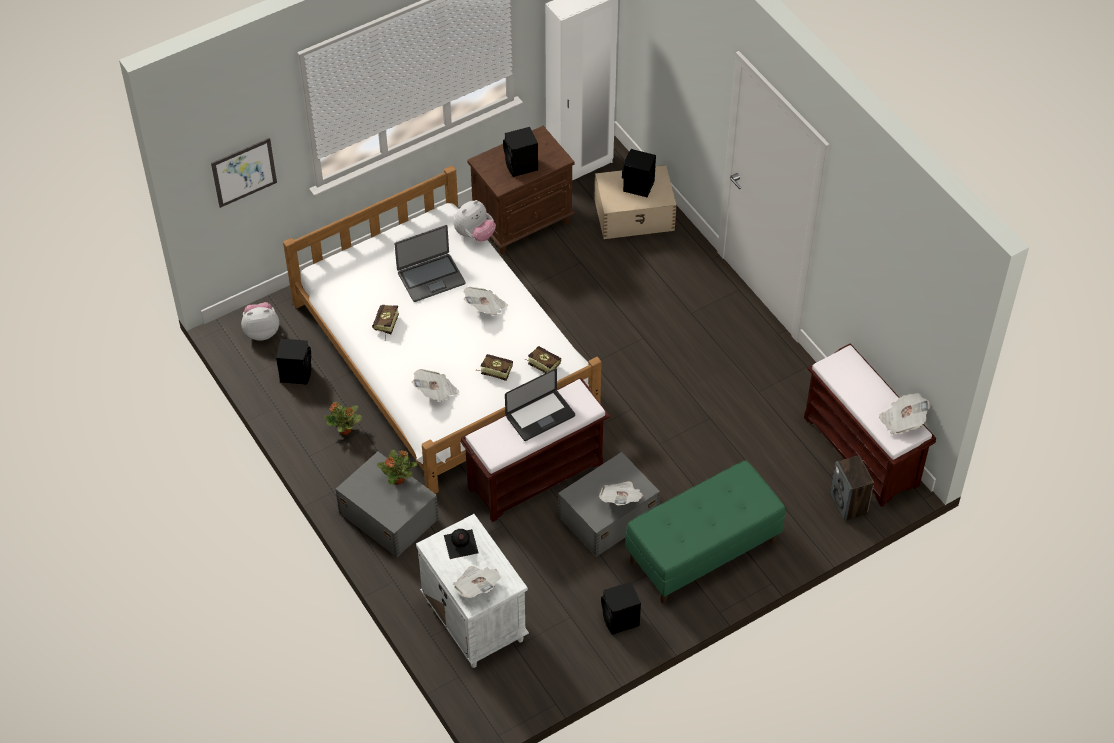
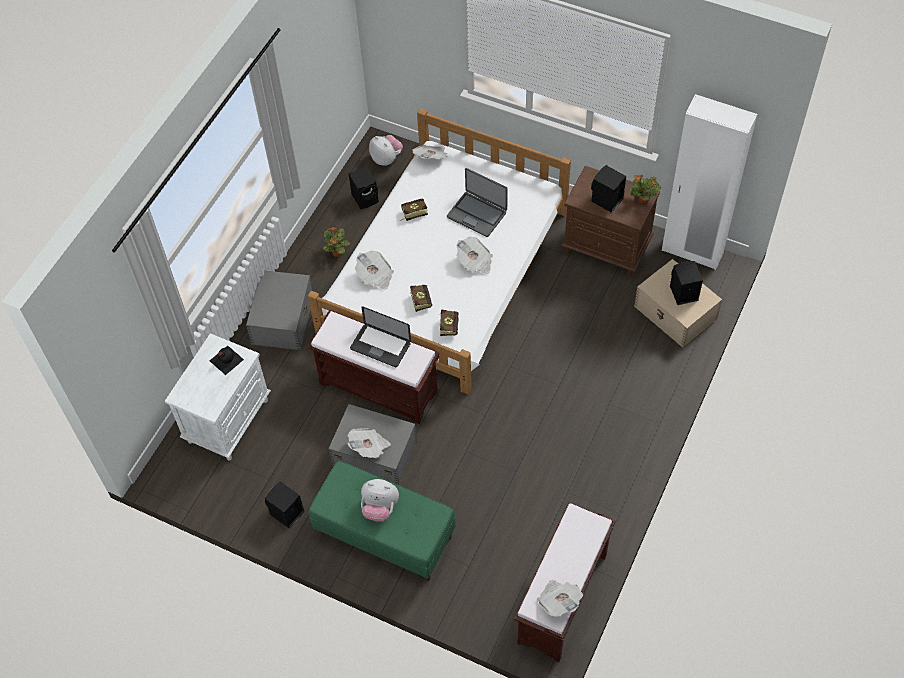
camera: 60 degrees right, 5 degrees up
(244, 172) = (410, 35): picture -> none
(398, 479) = (293, 301): potted plant -> potted plant (643, 200)
(475, 234) = (539, 217): plush toy -> plush toy (380, 507)
(476, 587) = (194, 390): newspaper -> newspaper (431, 158)
(849, 504) = (502, 617): speaker -> none

